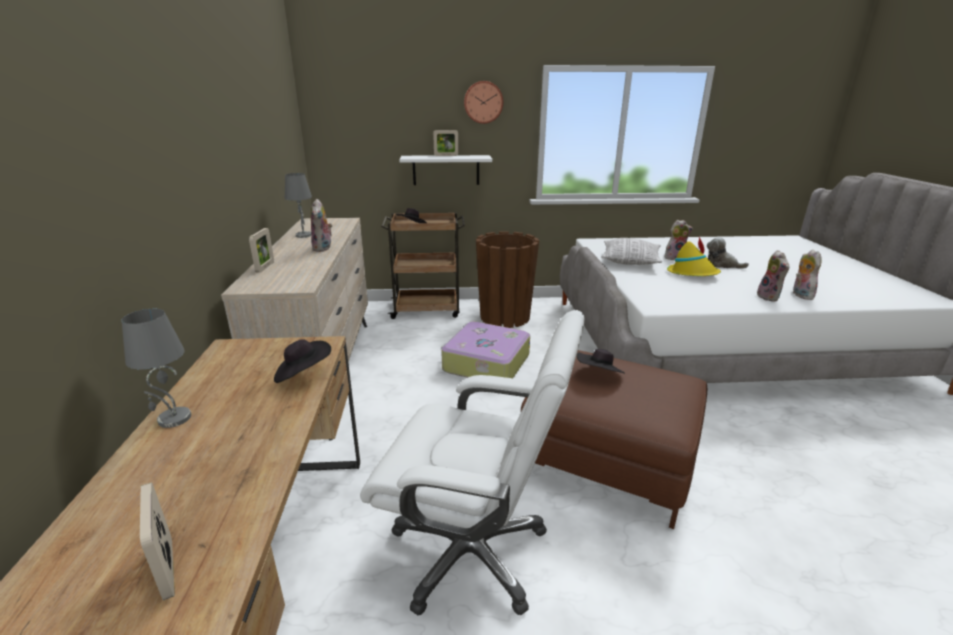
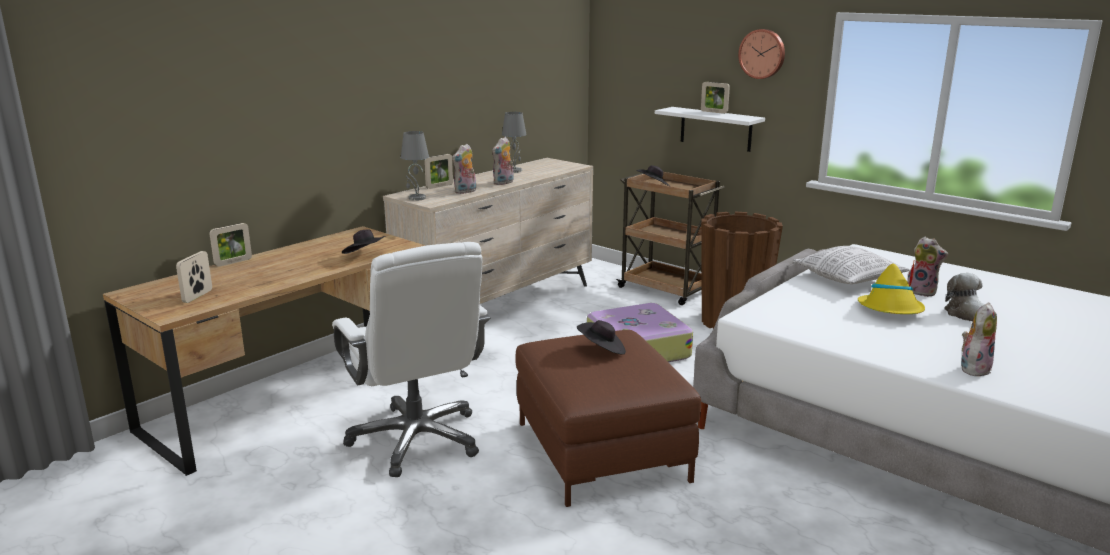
camera: 45 degrees right, 5 degrees down
(114, 469) = (233, 262): none -> picture frame
(174, 419) = (281, 253): grey table lamp -> grey table lamp (416, 198)
(770, 297) = (919, 356): plush toy -> plush toy (465, 192)

